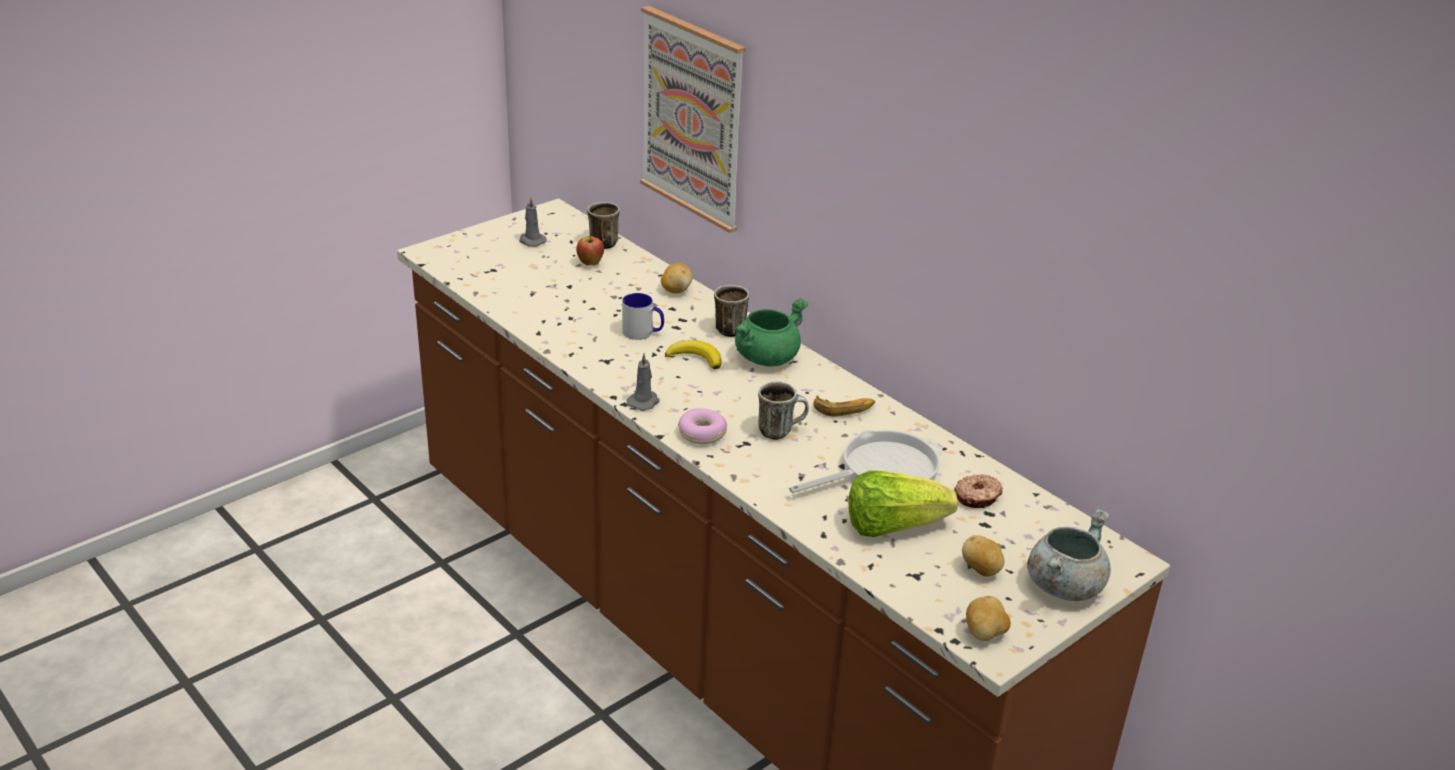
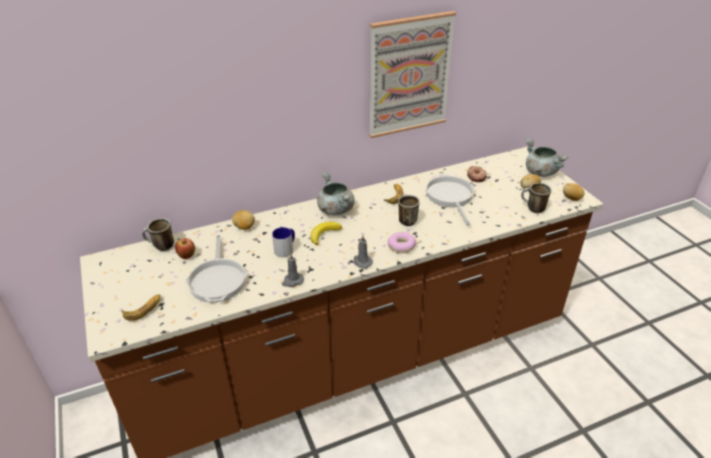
camera: 70 degrees left, 5 degrees up
(480, 261) = (144, 309): none -> banana
(531, 241) = (134, 279): grey candle -> grey candle (292, 281)
(553, 296) = (218, 280): none -> frying pan
(693, 118) = (202, 127): picture -> picture (409, 75)
(729, 328) = (298, 216): mug -> mug (532, 209)
(766, 357) = (335, 209): green cooking pot -> grey cooking pot
(892, 526) = (494, 204): lettuce -> none

